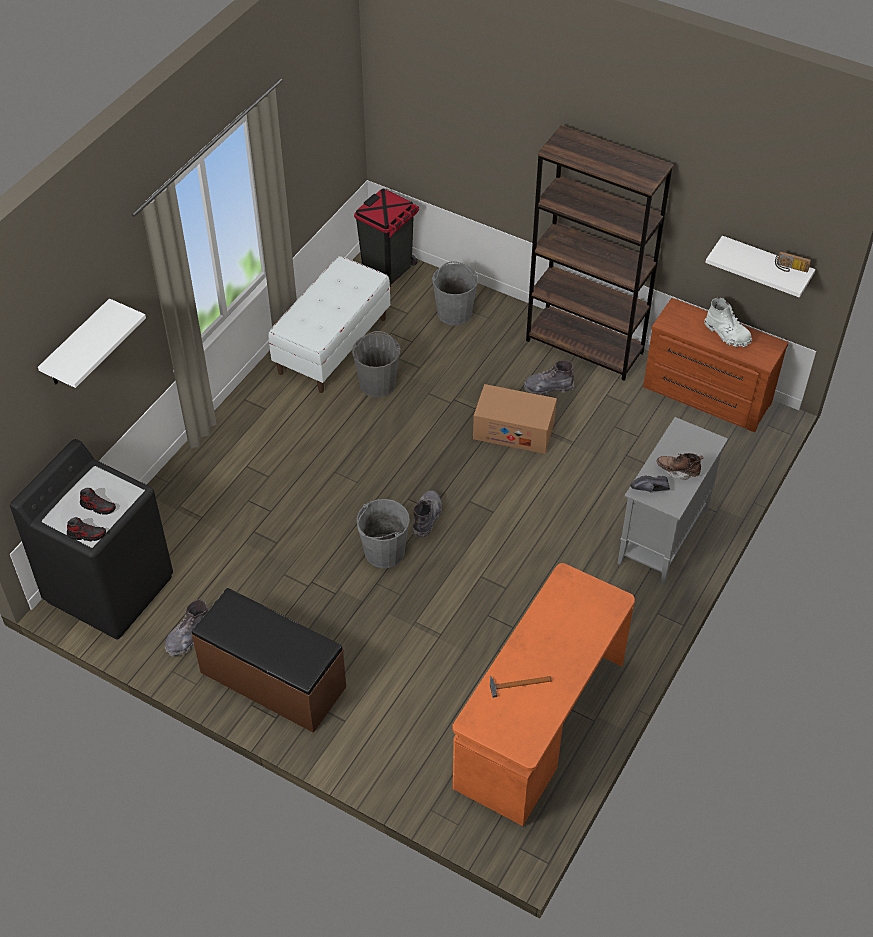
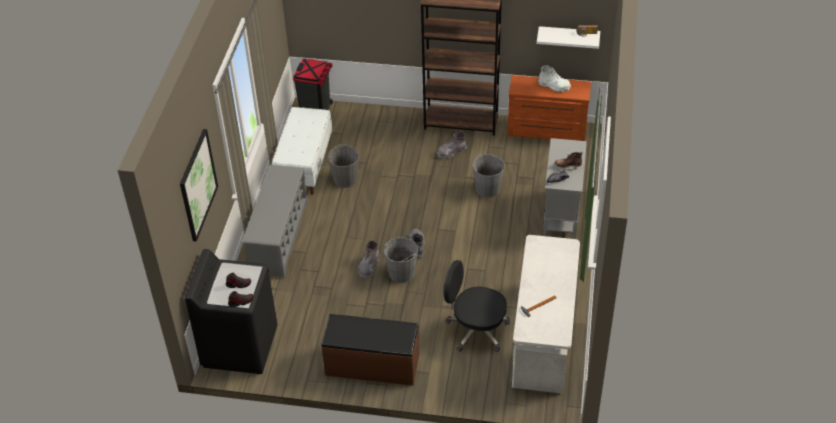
camera: 20 degrees left, 5 degrees down
(77, 345) = (198, 185): white shelf -> picture
(189, 637) = (307, 358): grey boot -> grey boot (369, 266)
(243, 443) = (279, 238): none -> grey shoe rack
(445, 677) = (476, 330): none -> black office chair
(454, 312) = (371, 125): grey bucket -> grey bucket (487, 188)
(513, 430) = (443, 182): cardboard box -> none
(541, 723) = (544, 336): orange desk -> white desk

